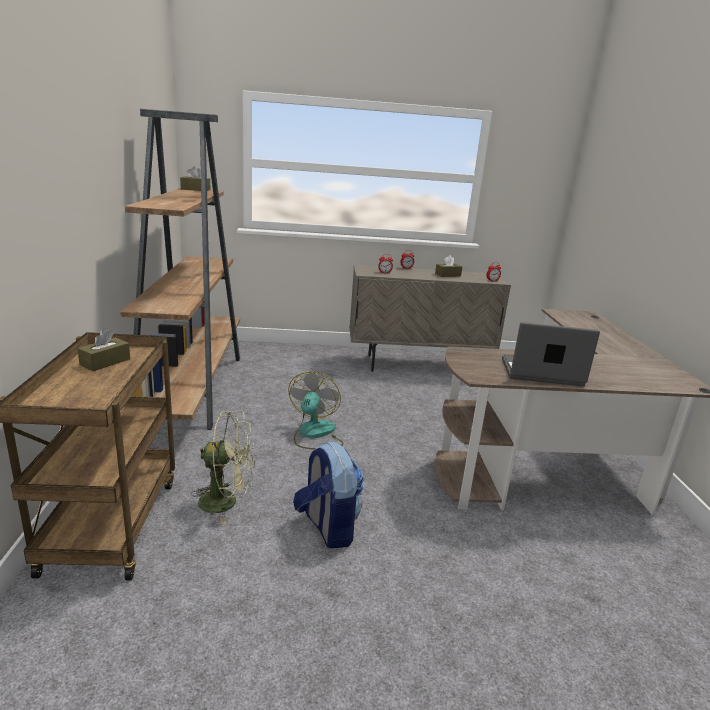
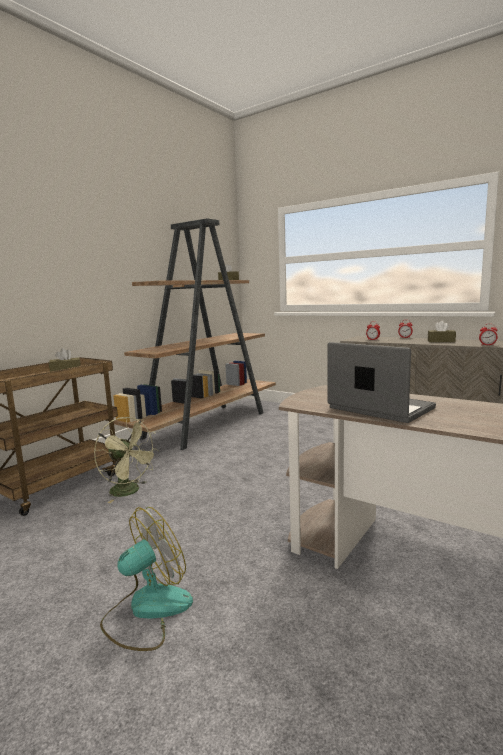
camera: 40 degrees right, 10 degrees down
(314, 434) = (247, 467): fan -> fan (147, 610)
(327, 527) = (165, 527): backpack -> none

